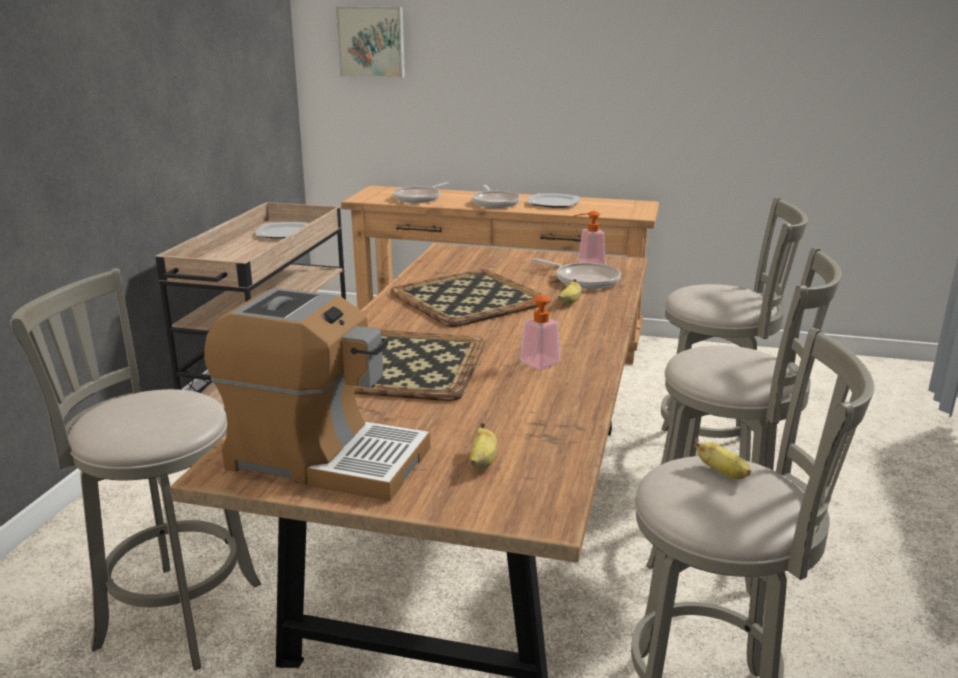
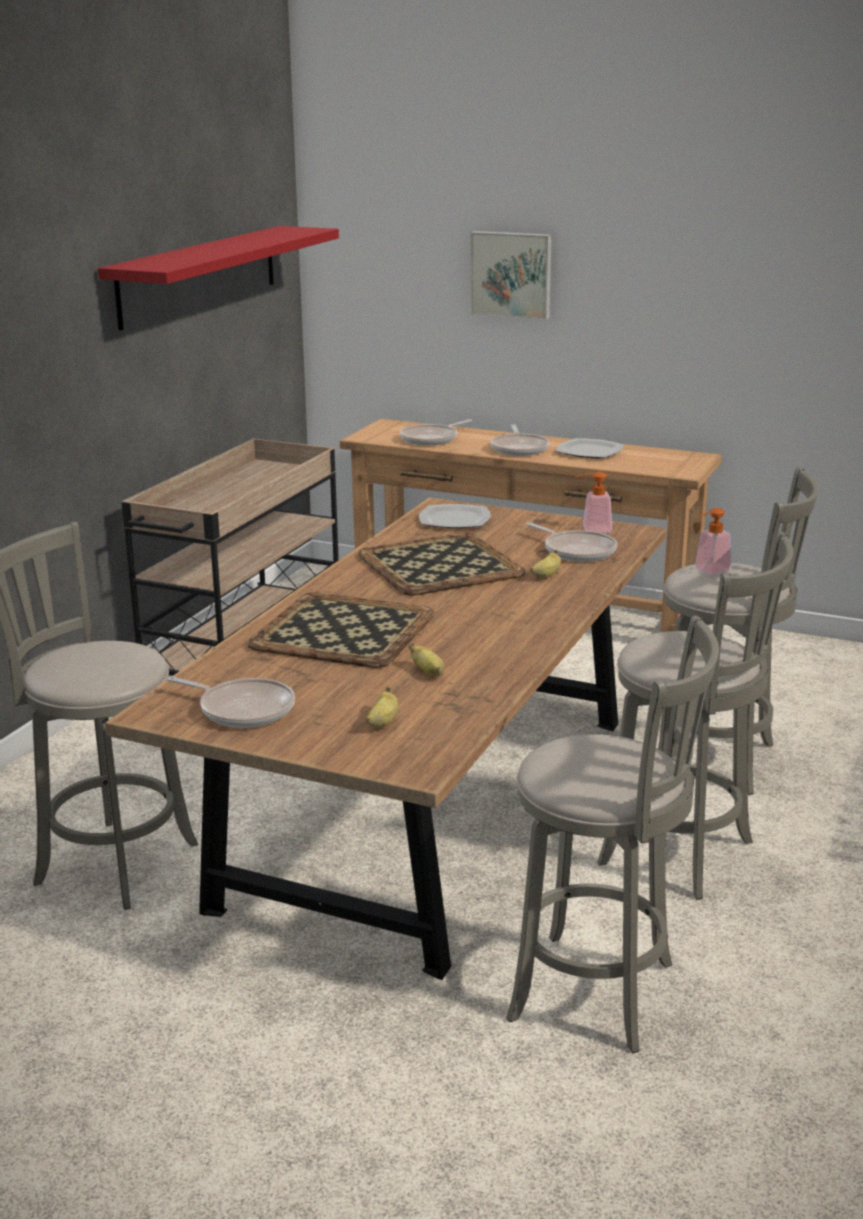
camera: 10 degrees right, 0 degrees up
(214, 53) = (199, 275): none -> red shelf
(284, 233) = (267, 477): plate -> plate (454, 520)
(324, 458) = (242, 709): coffee machine -> frying pan
(372, 41) = (388, 250): picture -> picture (511, 274)
(535, 364) = (475, 638): soap dispenser -> soap dispenser (708, 571)
(723, 473) = (606, 749): banana -> banana (428, 672)

